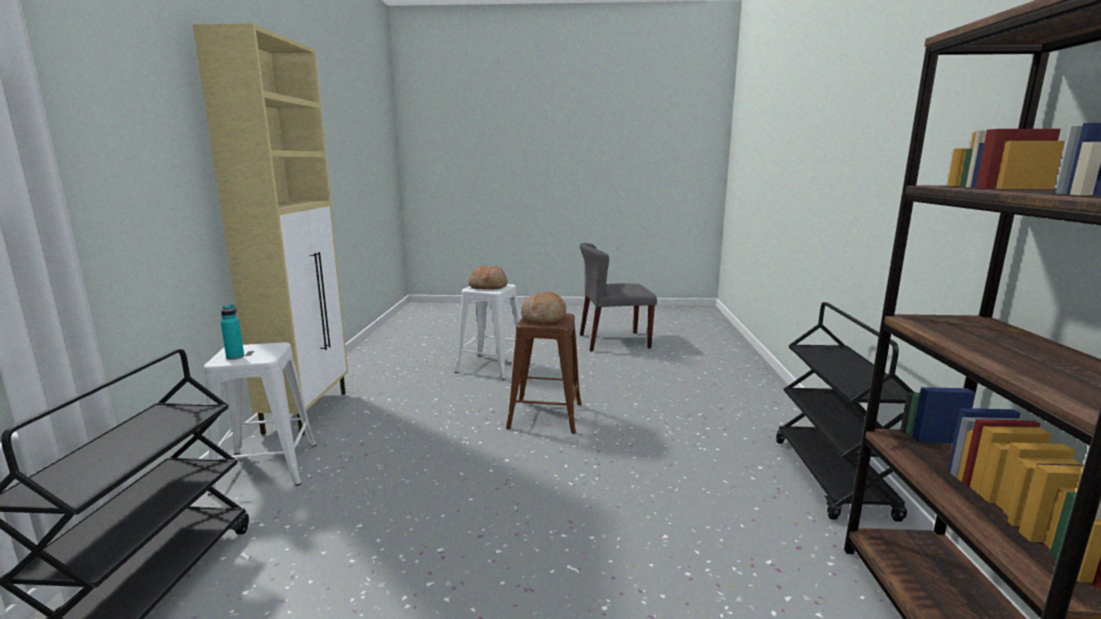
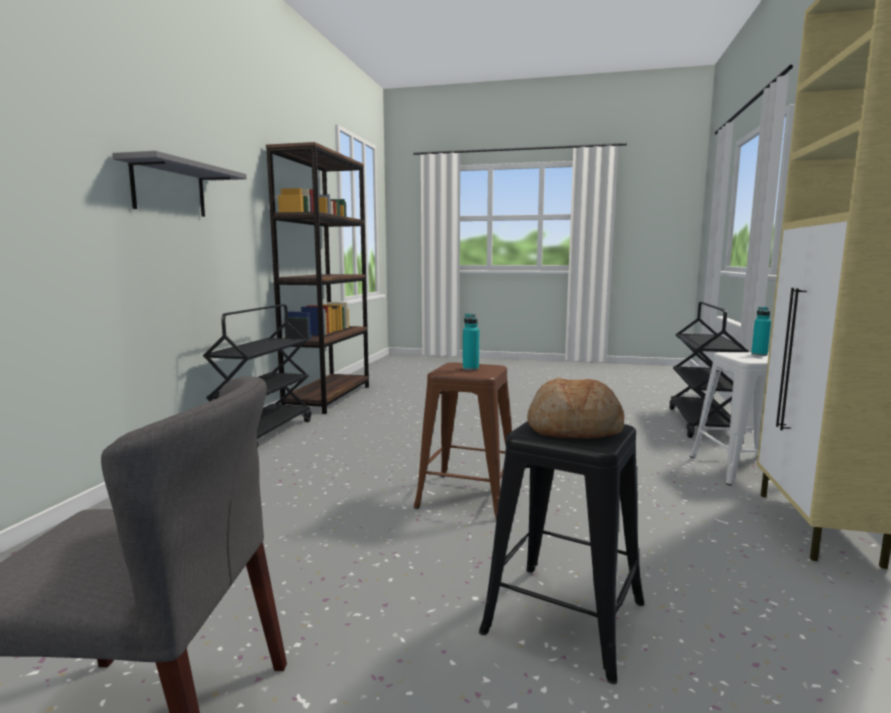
camera: 170 degrees left, 5 degrees down
(491, 366) = (564, 617): white stool -> black stool
(544, 319) = (470, 368): bread -> turquoise bottle
(875, 167) = (169, 189): none -> grey shelf

